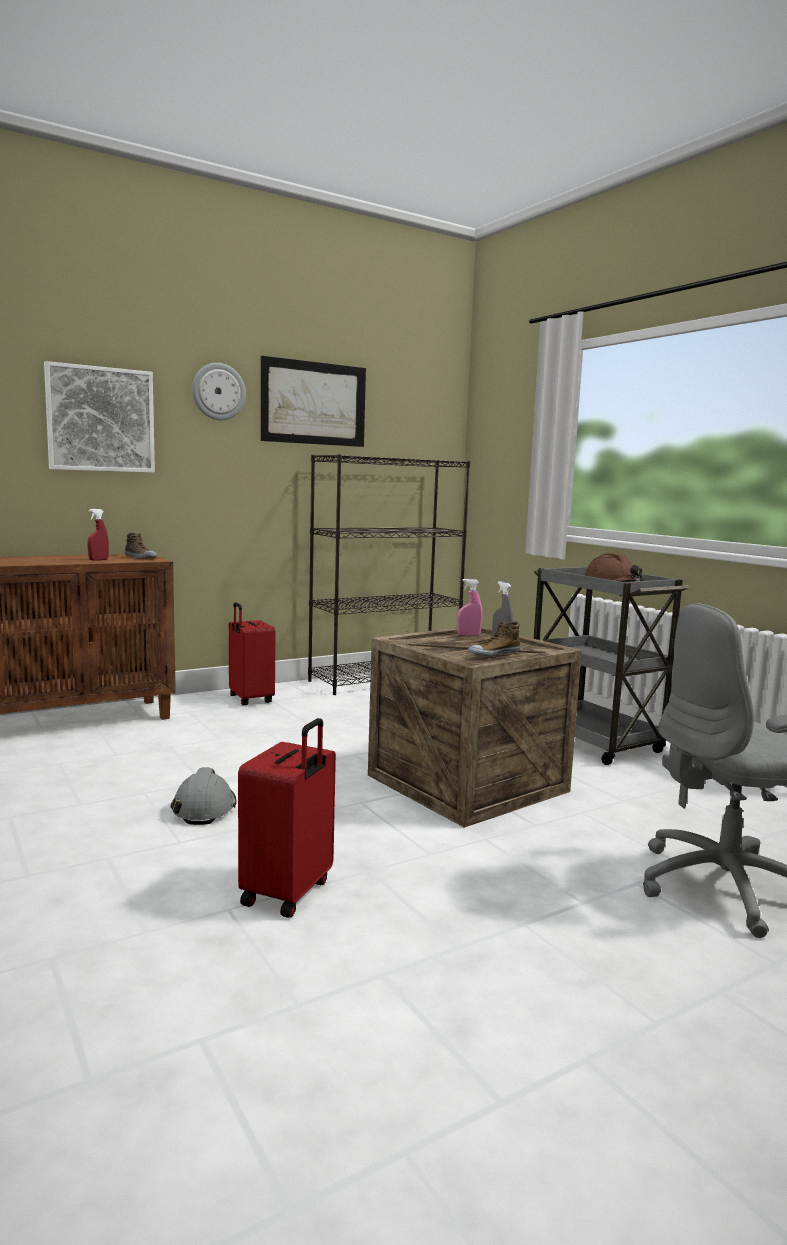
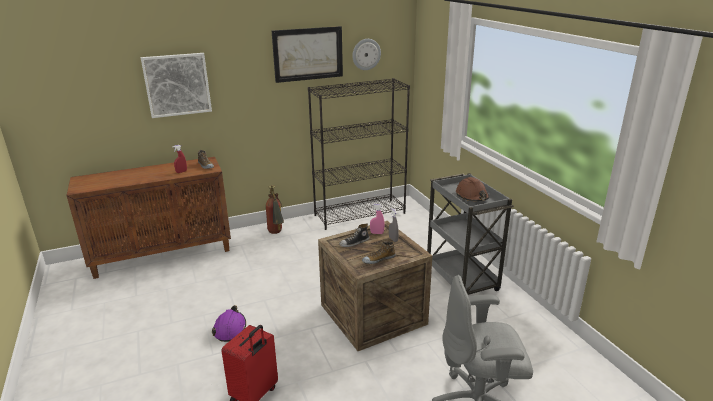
camera: 10 degrees right, 15 degrees up
(204, 808) = (230, 329): grey hard hat -> purple hard hat
(218, 391) = (246, 57): wall clock -> wall clock (366, 54)
(249, 699) = (276, 233): red suitcase -> fire extinguisher
(438, 641) = (354, 243): none -> shoe

